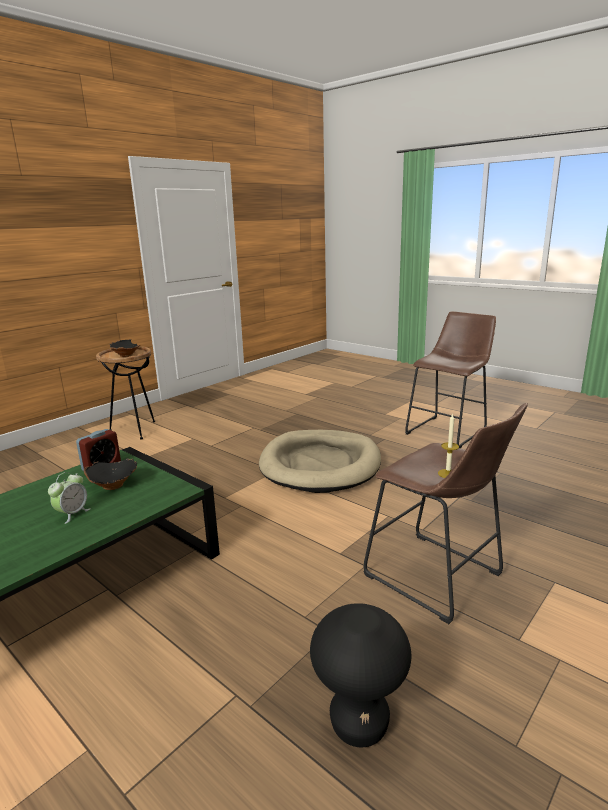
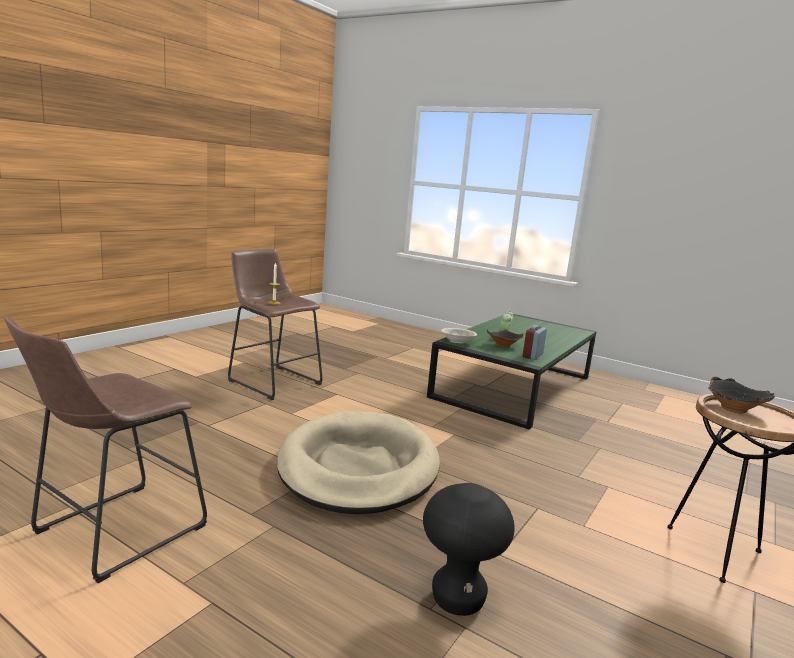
camera: 170 degrees right, 5 degrees down
(174, 488) = (457, 342): none -> beige bowl
(359, 724) = (332, 351): black stool -> black stool (458, 600)

